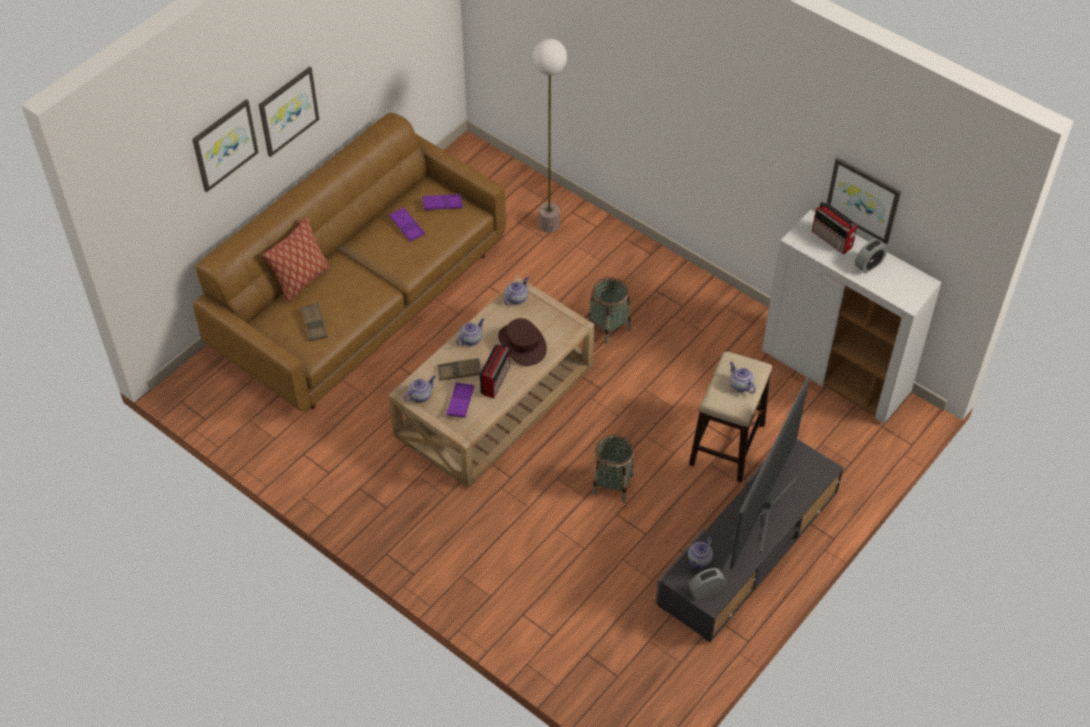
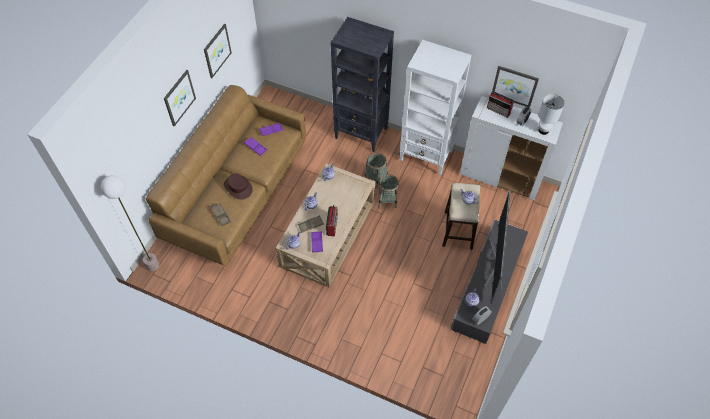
camera: 15 degrees left, 5 degrees up
(224, 144) = (149, 126): picture -> picture (217, 50)
(301, 281) = (206, 192): pillow -> none
(522, 344) = (340, 201): brown hat -> brown hat (238, 187)
(549, 224) = (326, 128): floor lamp -> floor lamp (152, 265)
(608, 246) = (361, 133): none -> black bookcase
(612, 484) = (406, 266): basket -> basket (387, 200)
(713, 308) = (426, 156): none -> white bookcase
(900, 289) = (543, 130): none -> white table lamp

